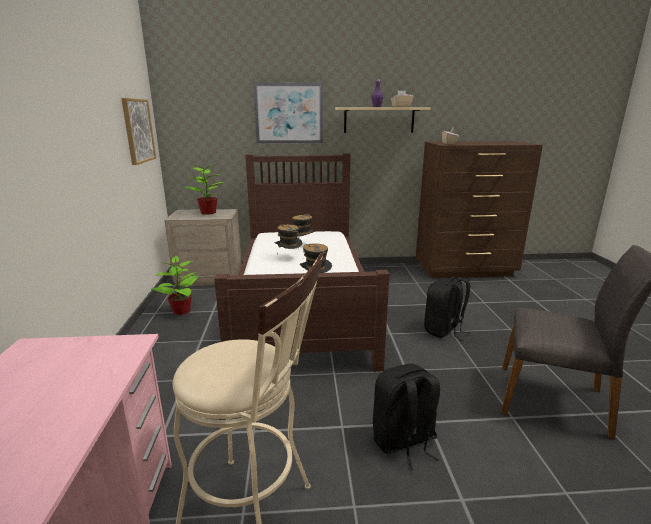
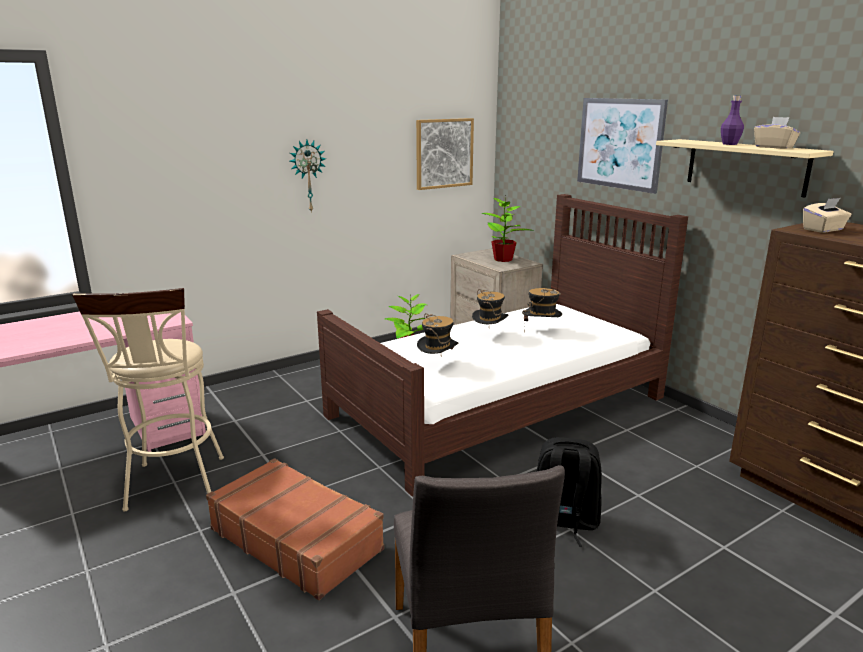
camera: 60 degrees right, 0 degrees up
(72, 155) = (307, 176): none -> wall clock
(404, 441) = (296, 539): black backpack -> brown suitcase

